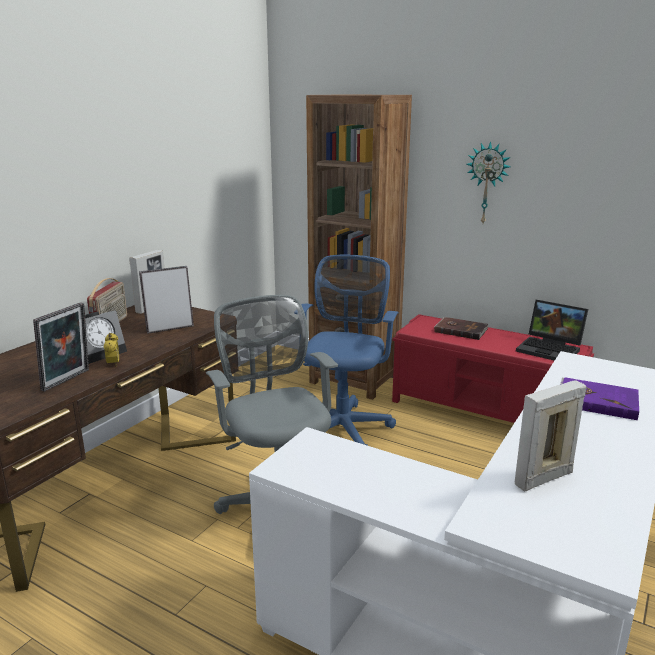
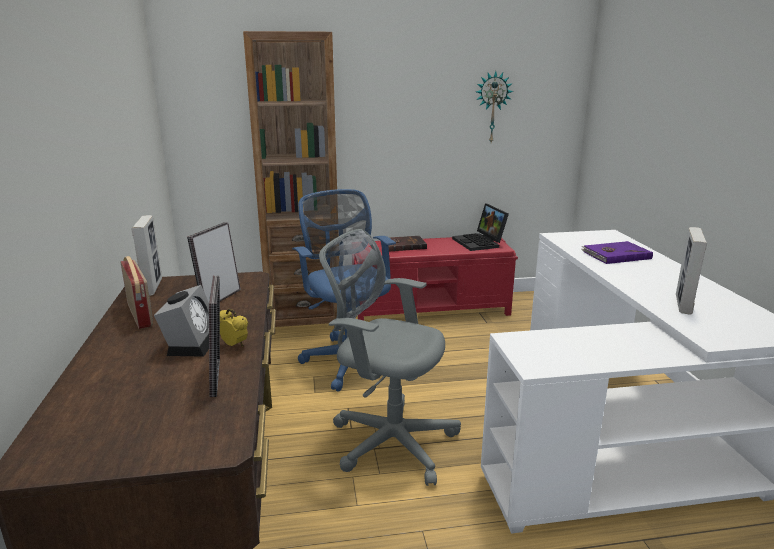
camera: 40 degrees left, 0 degrees up
(487, 183) = (403, 113): wall clock -> wall clock (492, 107)
(551, 349) = (480, 243): laptop -> laptop turned 75 degrees clockwise

